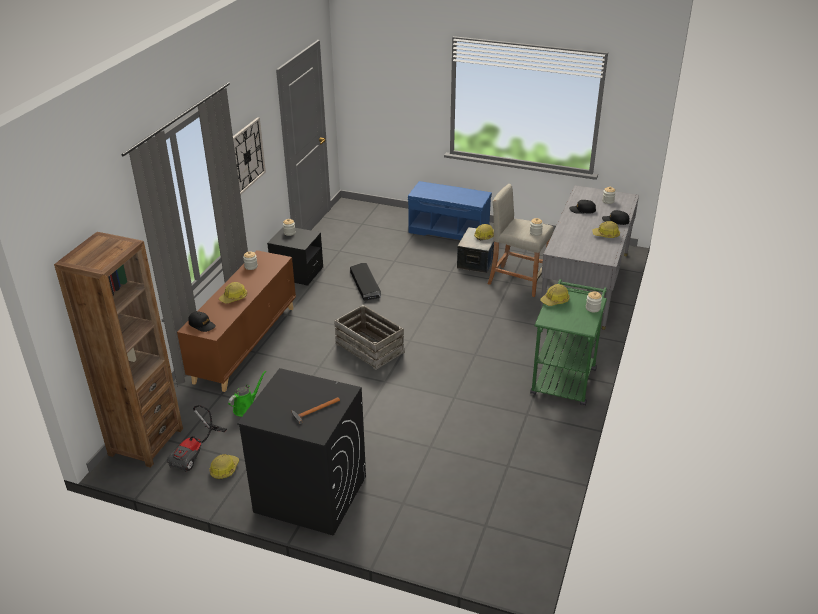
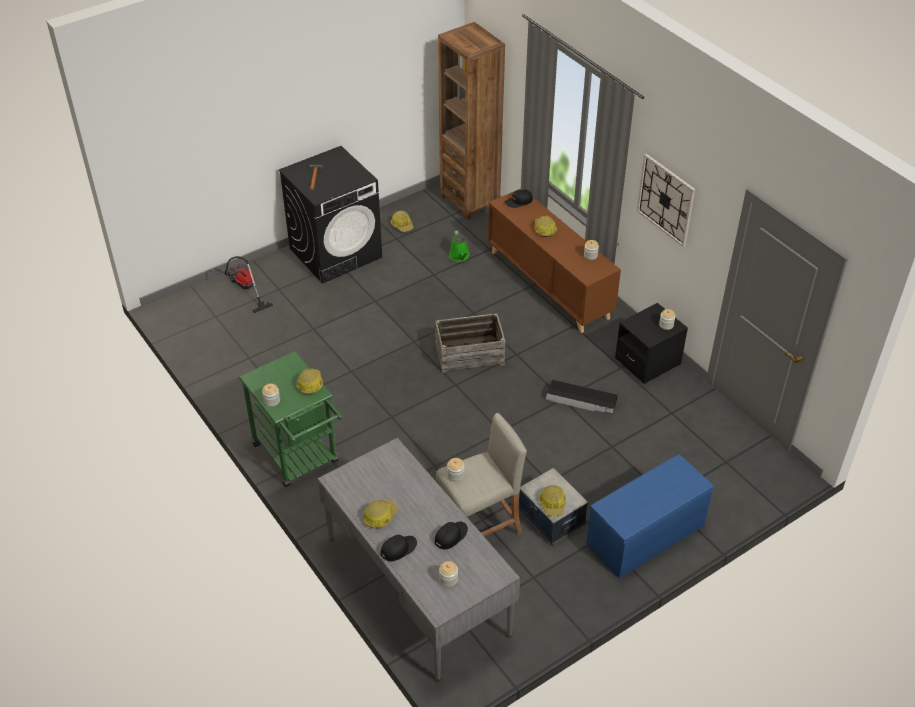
camera: 125 degrees right, 10 degrees up
(196, 453) = (433, 218): vacuum cleaner -> vacuum cleaner (245, 289)

